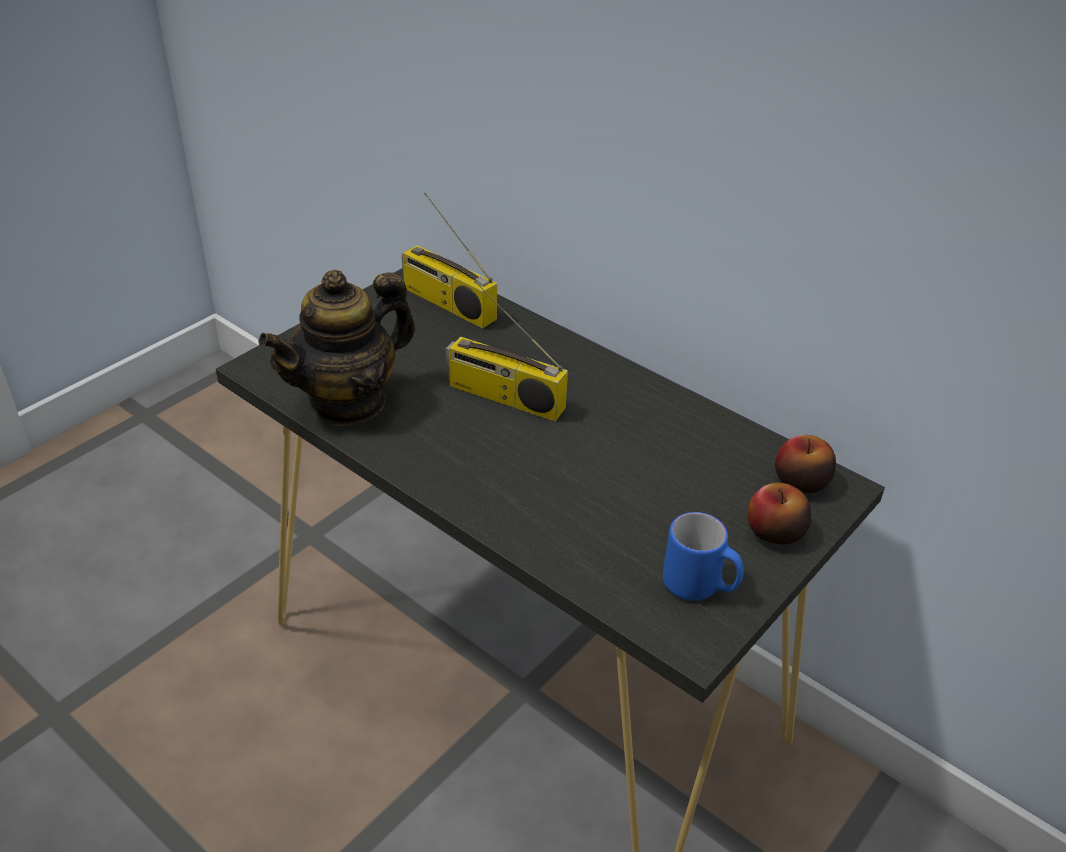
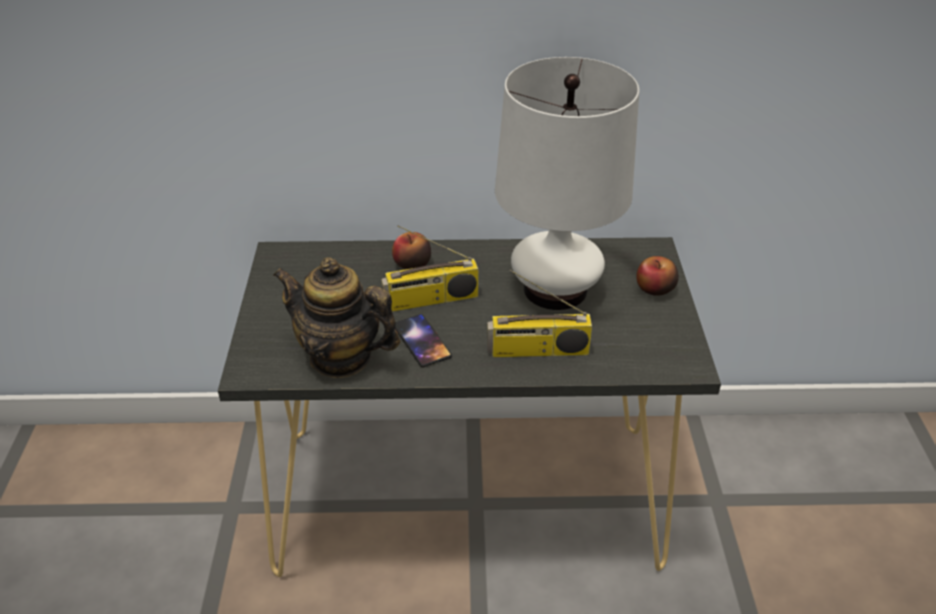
camera: 40 degrees left, 0 degrees up
(348, 401) = (341, 357): teapot -> teapot turned 105 degrees clockwise
(440, 431) = (422, 341): none -> phone
(446, 303) = (318, 263): radio -> radio (537, 351)
(650, 462) = (555, 289): none -> white table lamp
(700, 587) = (658, 337): blue mug -> none
(800, 481) = (635, 256): apple -> apple (412, 263)

